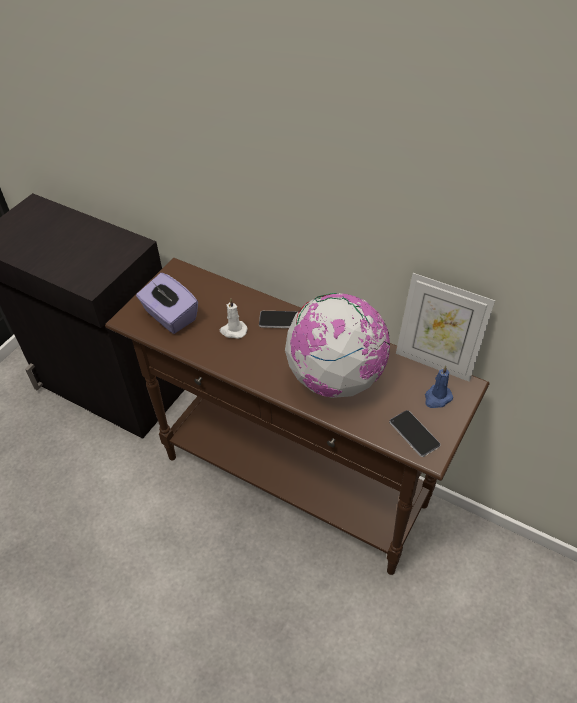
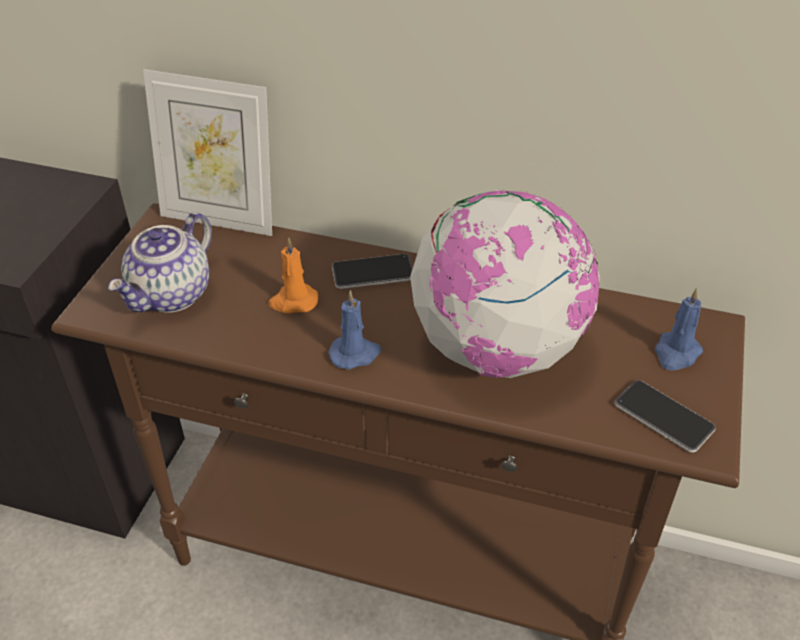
camera: 15 degrees left, 5 degrees down
(170, 316) = (172, 295): purple tissue box -> teapot
(233, 331) = (293, 301): white candle -> orange candle
(257, 367) = (355, 354): none -> blue candle
(435, 361) = (648, 298): picture frame -> picture frame (220, 218)

